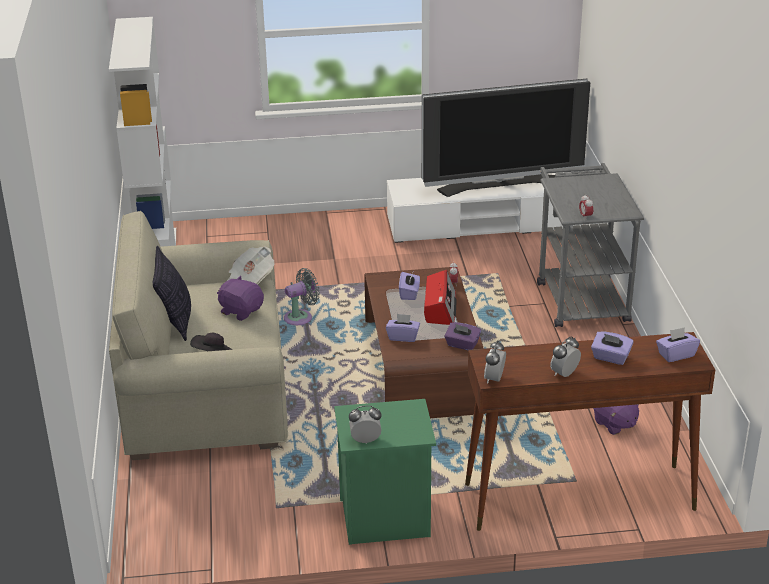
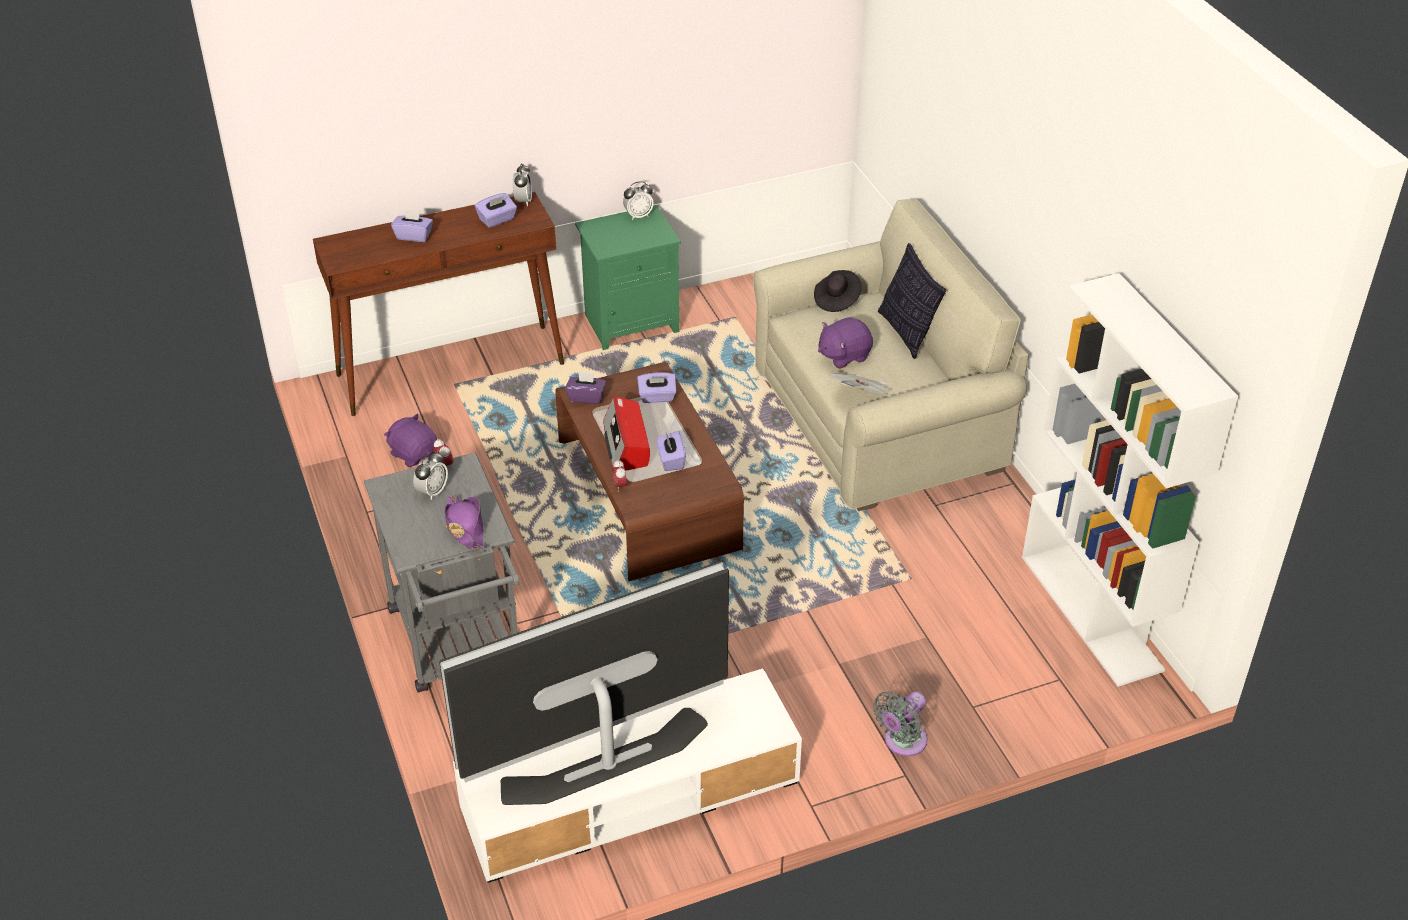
camera: 165 degrees right, 10 degrees up
(241, 311) = (843, 355): purple plush toy -> purple plush toy turned 135 degrees clockwise
(301, 317) = (829, 543): grey fan -> grey fan (902, 742)
(564, 374) = (458, 214): alarm clock -> alarm clock (432, 491)
(572, 184) = (465, 527): none -> purple hat
(676, 355) = (349, 247): purple tissue box -> purple tissue box (497, 220)

